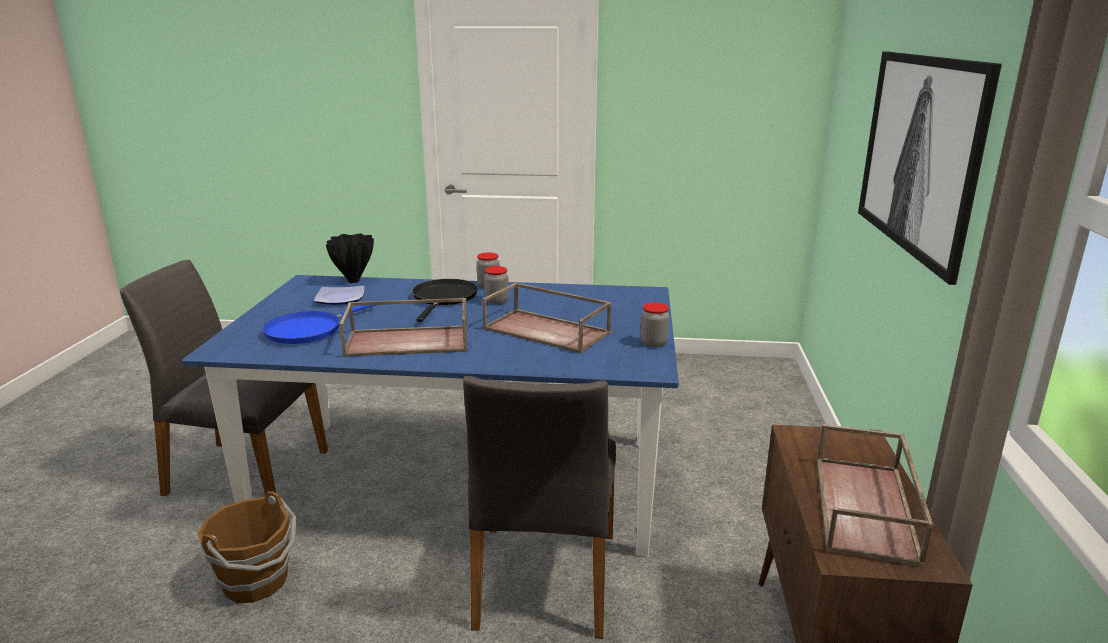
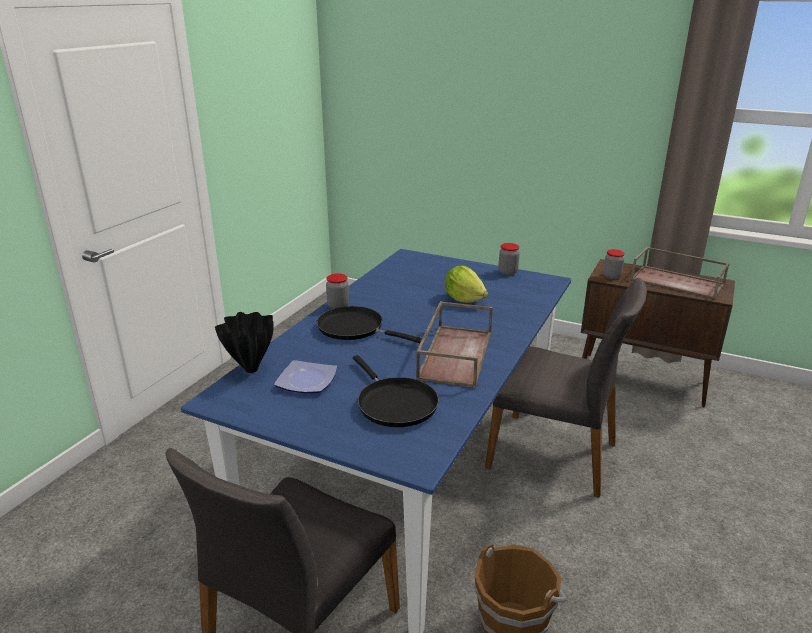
camera: 70 degrees left, 5 degrees up
(308, 330) = (394, 403): blue frying pan -> black frying pan
(496, 301) = (383, 308): jar -> jar (612, 276)
(548, 330) = (464, 299): brown tray -> lettuce
(921, 154) = (529, 108): picture -> none

